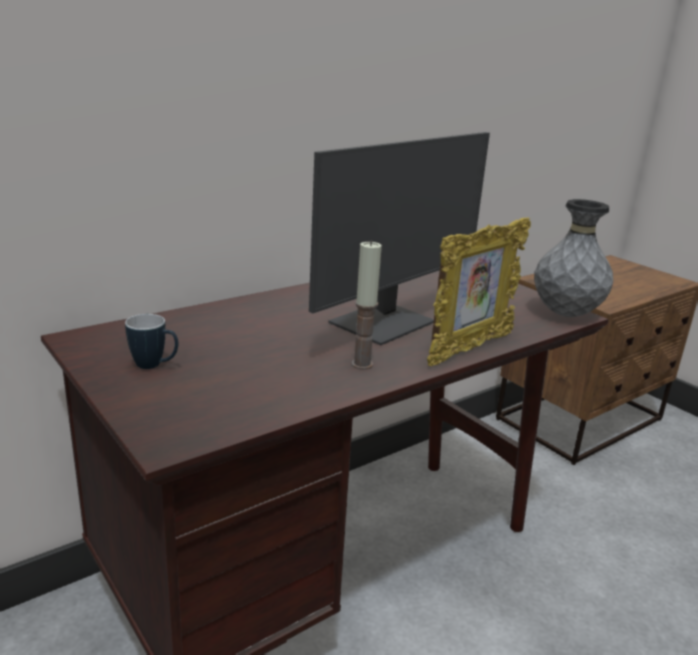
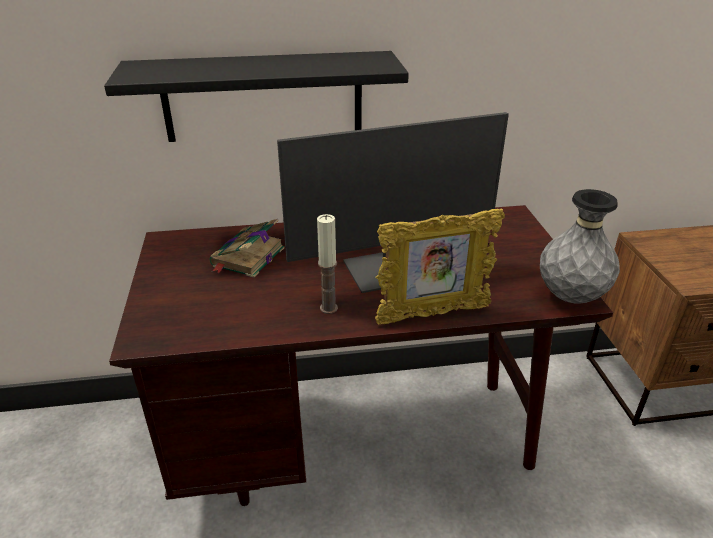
camera: 30 degrees right, 10 degrees up
(155, 366) = (188, 274): mug -> none
(196, 138) = (263, 97): none -> black shelf
(213, 338) = (247, 258): none -> book

